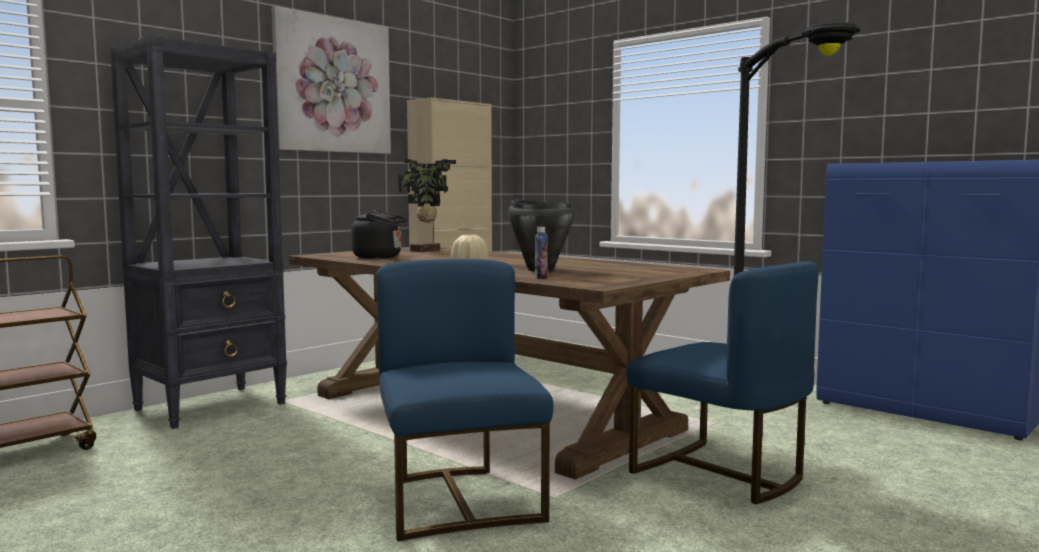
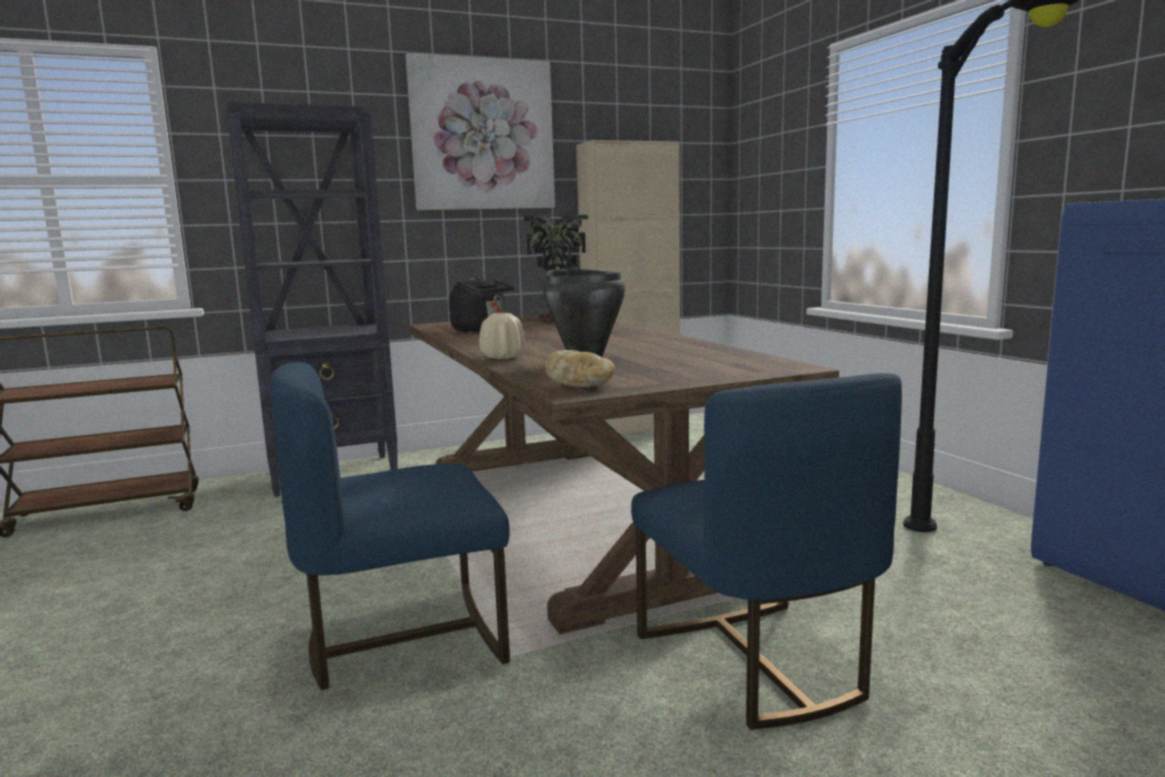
camera: 25 degrees right, 5 degrees up
(459, 501) = (404, 639): blue chair -> blue chair turned 120 degrees counterclockwise
(541, 278) = (546, 373): bottle -> none
(591, 282) = (581, 385): none -> bread

